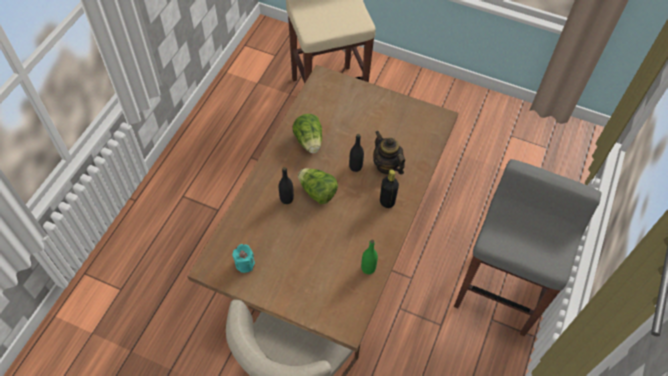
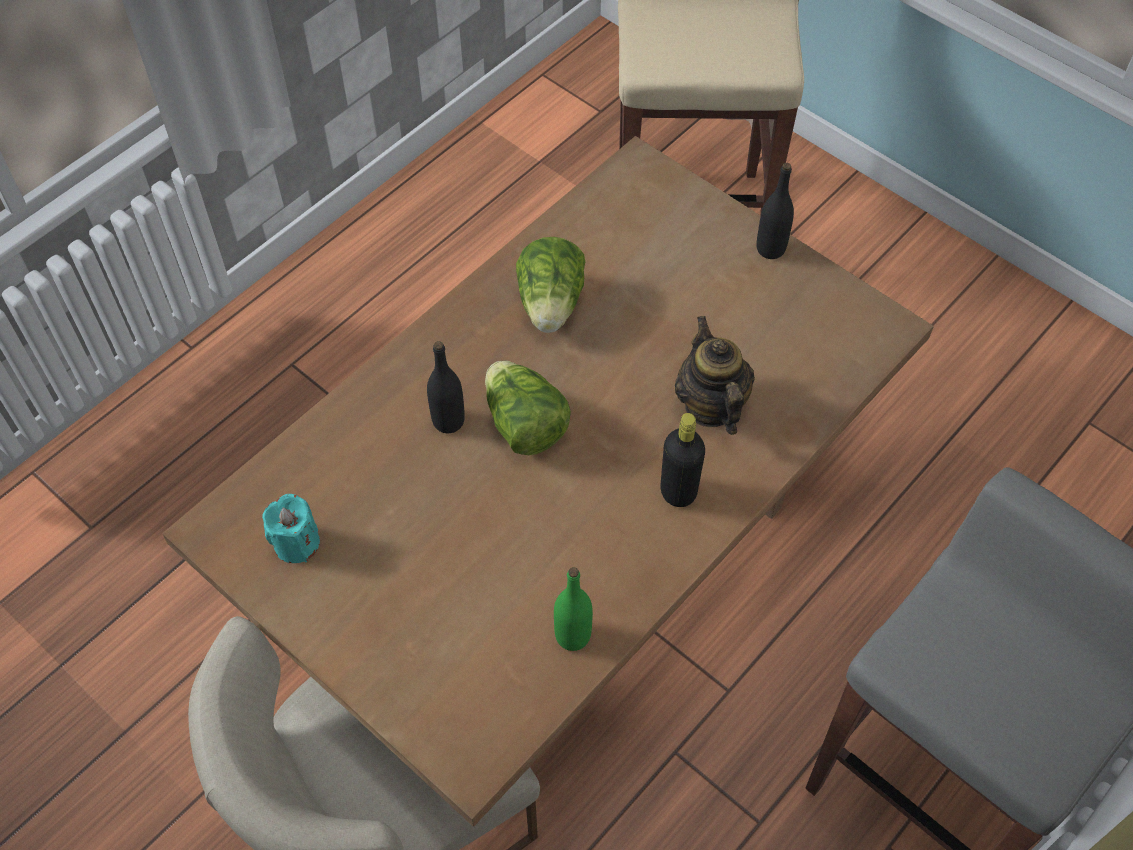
camera: 20 degrees right, 0 degrees up
(355, 167) = (635, 389): black bottle -> black bottle (770, 249)

